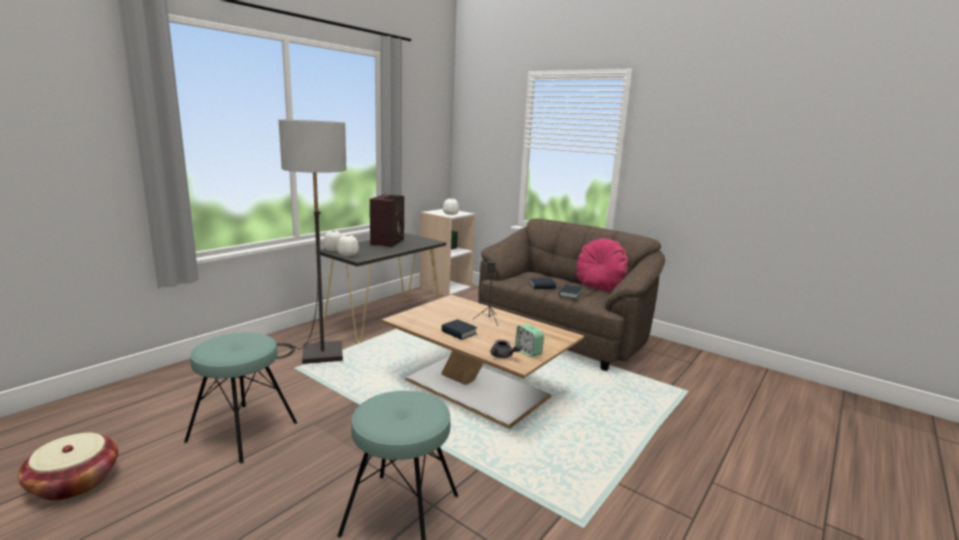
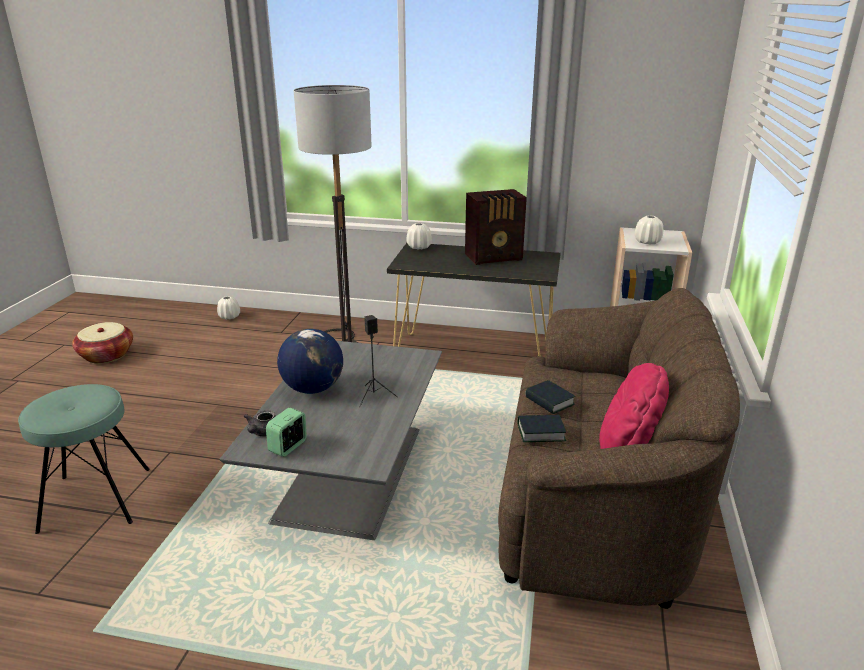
camera: 65 degrees right, 10 degrees up
(243, 432) = (189, 381): turquoise stool -> none
(348, 254) = (410, 257): white vase -> white vase (229, 317)
(459, 333) = (312, 388): book -> globe
(479, 389) = (350, 475): brown coffee table -> grey coffee table

